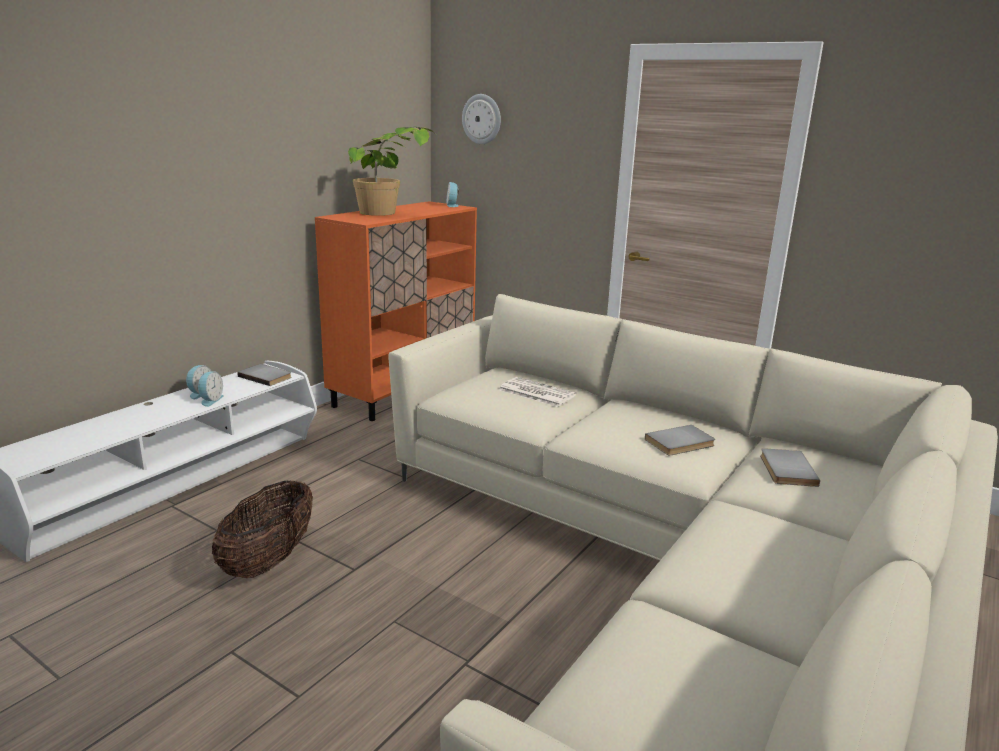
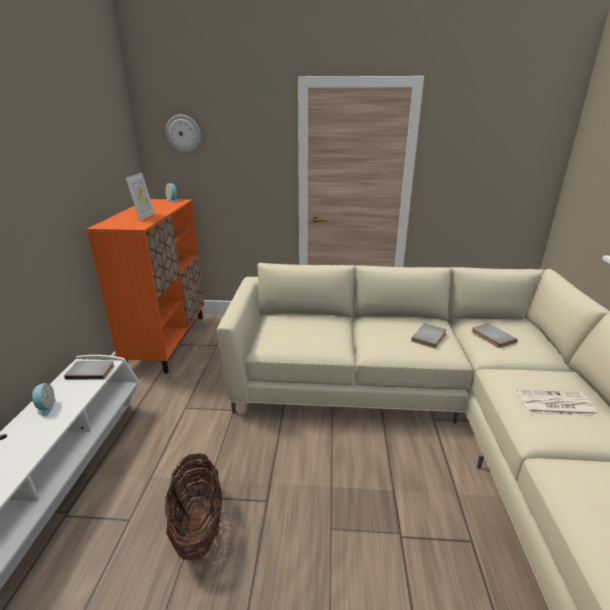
camera: 30 degrees left, 5 degrees up
(210, 400) = (63, 411): alarm clock -> none
(389, 215) = (144, 217): potted plant -> picture frame
(535, 393) = (316, 327): newspaper -> newspaper (554, 404)

